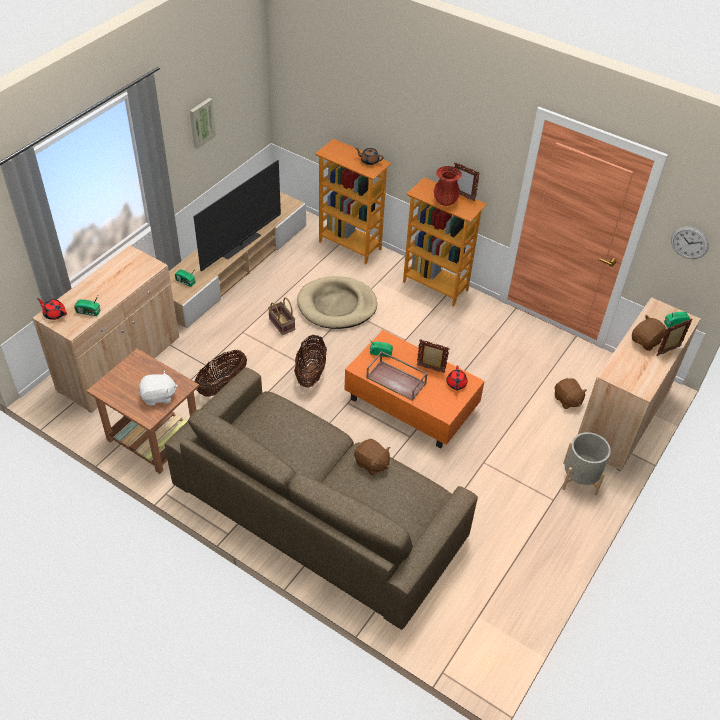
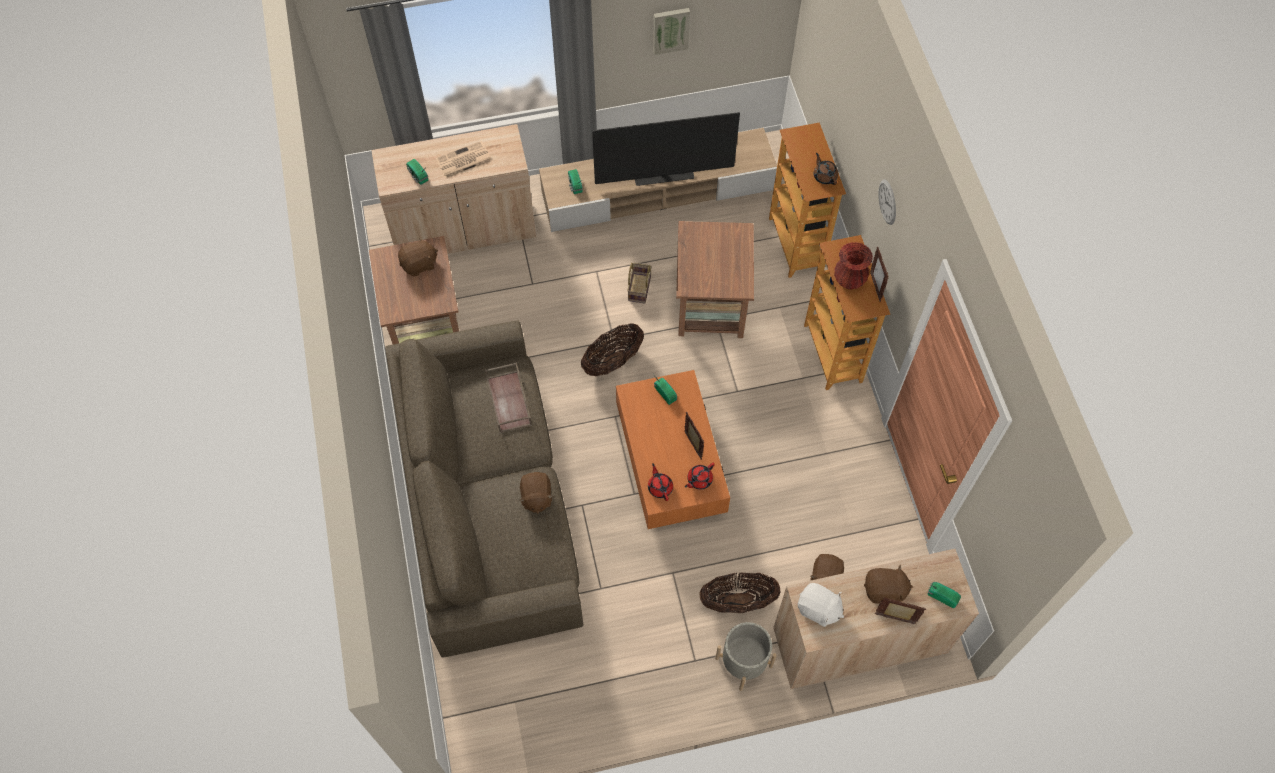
camera: 45 degrees right, 15 degrees up
(54, 314) = (390, 158): red teapot -> red teapot (660, 487)
(114, 285) = (463, 160): none -> newspaper
(138, 375) = (419, 264): none -> brown plush toy
(158, 396) = (416, 298): white plush toy -> white plush toy (818, 609)
(222, 385) = (526, 315): basket -> basket (738, 600)
(337, 305) = (711, 305): beige dog bed -> brown side table
(397, 380) = (649, 433): brown tray -> brown tray (510, 402)
(689, 242) = (1003, 528): wall clock -> wall clock (887, 202)

